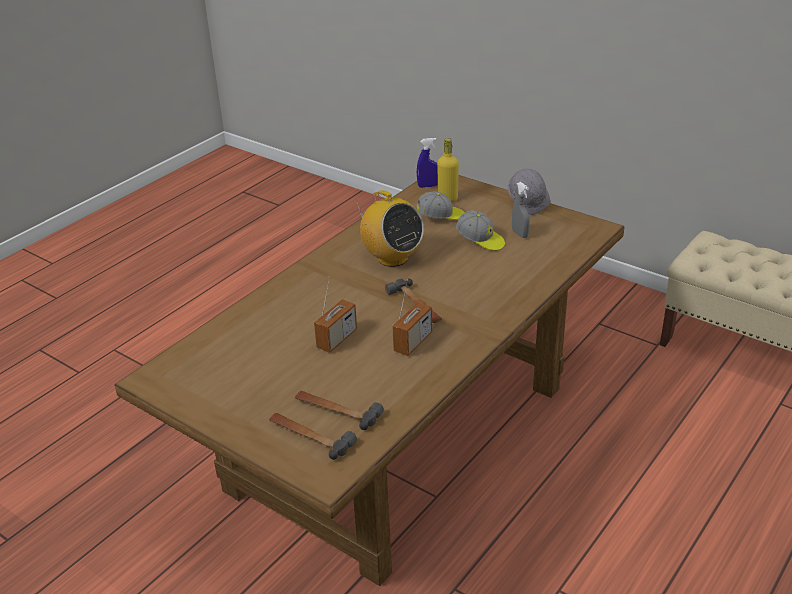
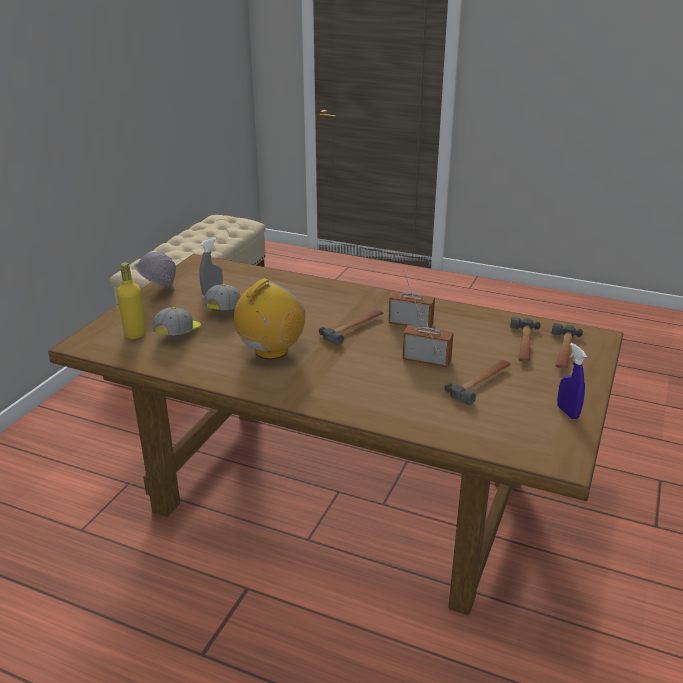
camera: 105 degrees left, 5 degrees down
(281, 363) = (481, 383): none -> hammer
(428, 186) = (100, 349): blue spray bottle -> blue spray bottle (567, 412)
(441, 217) = (178, 333): cap -> cap turned 45 degrees clockwise

